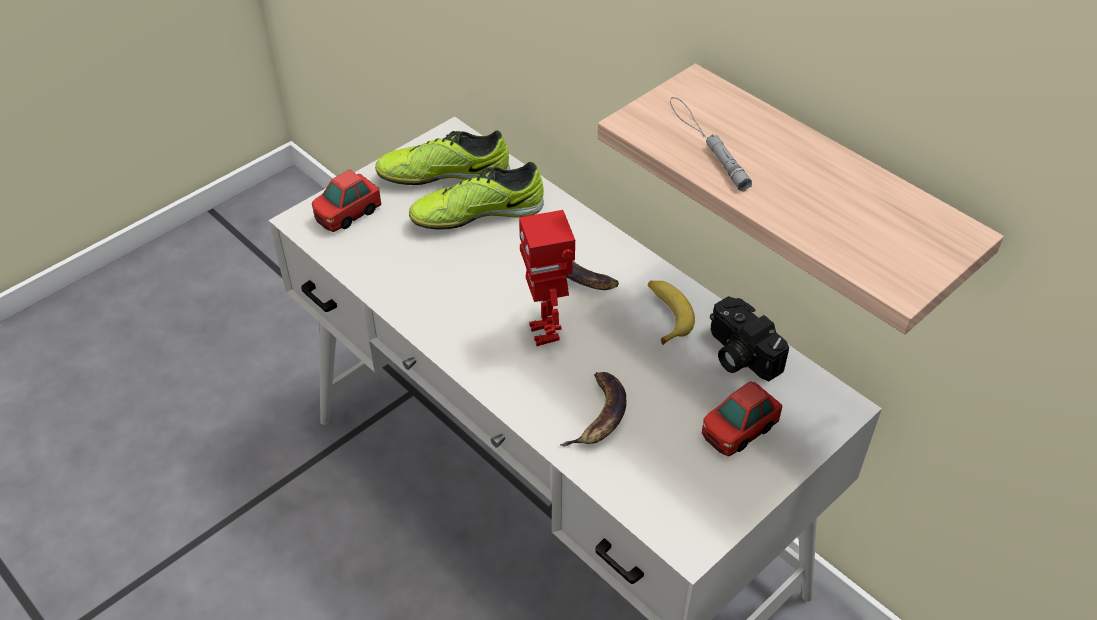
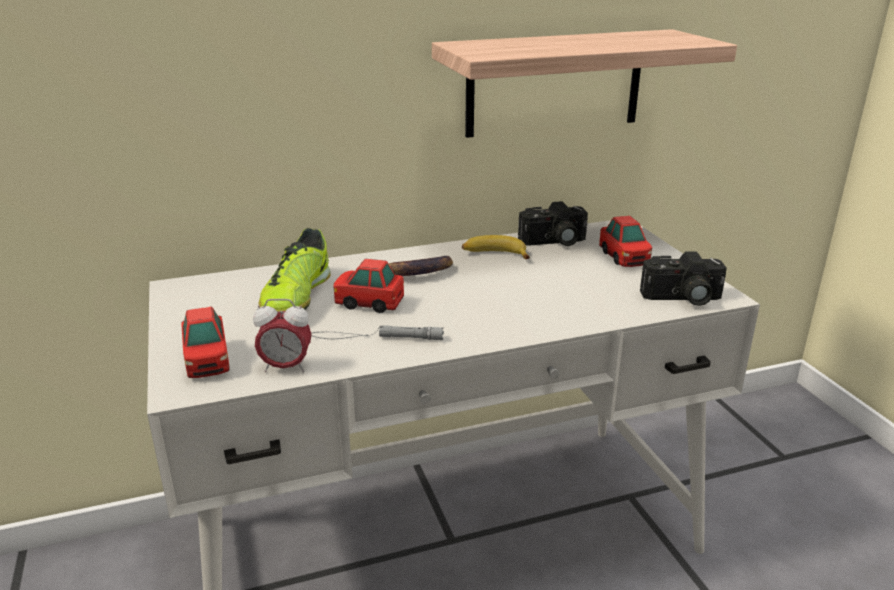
camera: 65 degrees left, 20 degrees down
(360, 260) = (286, 367): none -> alarm clock
(444, 175) = (223, 301): shoe -> none
(495, 263) = (368, 303): none -> toy car
(546, 332) = (473, 300): toy robot -> none
(599, 415) = (580, 299): banana -> none
(658, 505) = (682, 298): none -> camera
(707, 143) = (529, 48): grey flashlight -> grey flashlight (376, 337)

